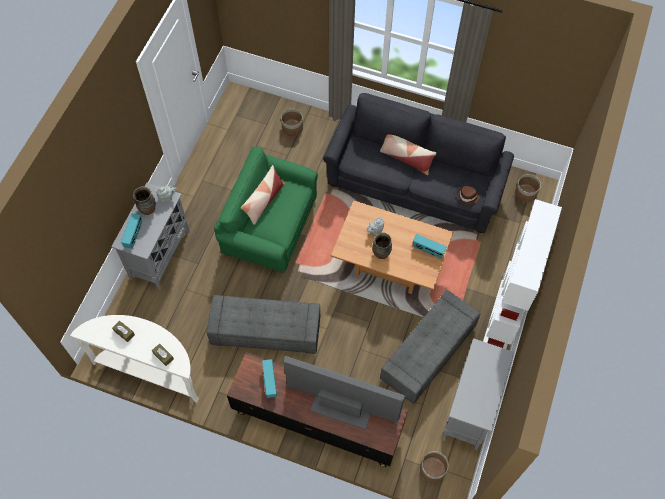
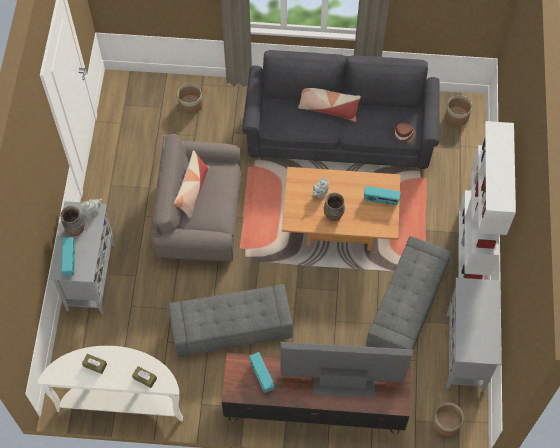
camera: 15 degrees left, 0 degrees up
(270, 226) = (200, 216): green armchair -> grey armchair

